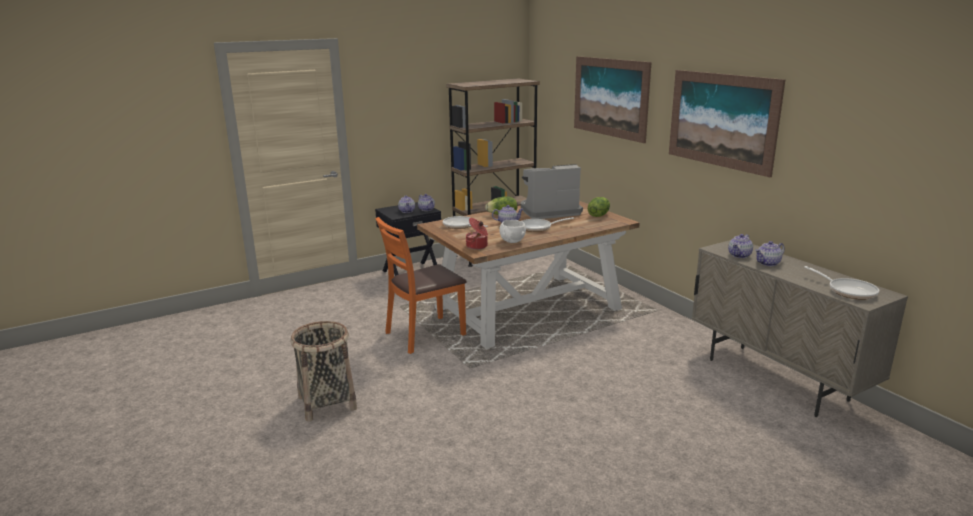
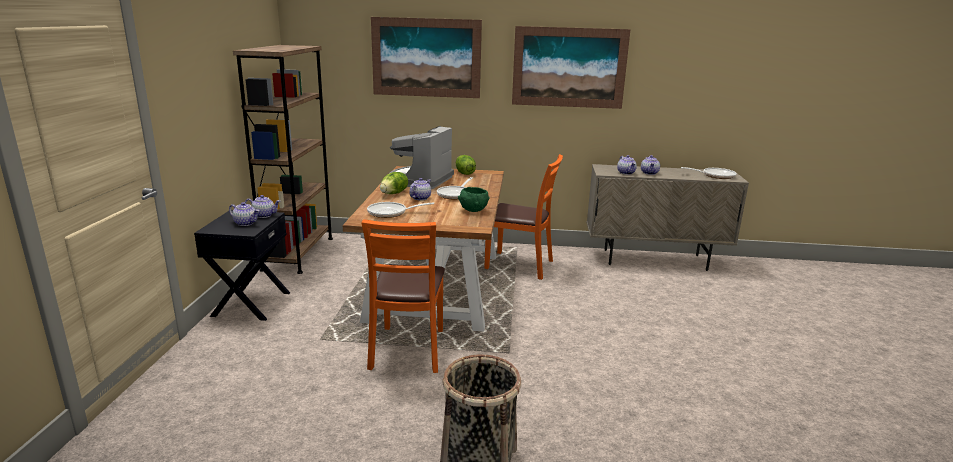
camera: 55 degrees left, 0 degrees up
(477, 246) = (462, 223): cooking pot -> none
(512, 241) = (473, 210): white bowl -> green bowl
(624, 324) = (520, 265): none -> orange chair

